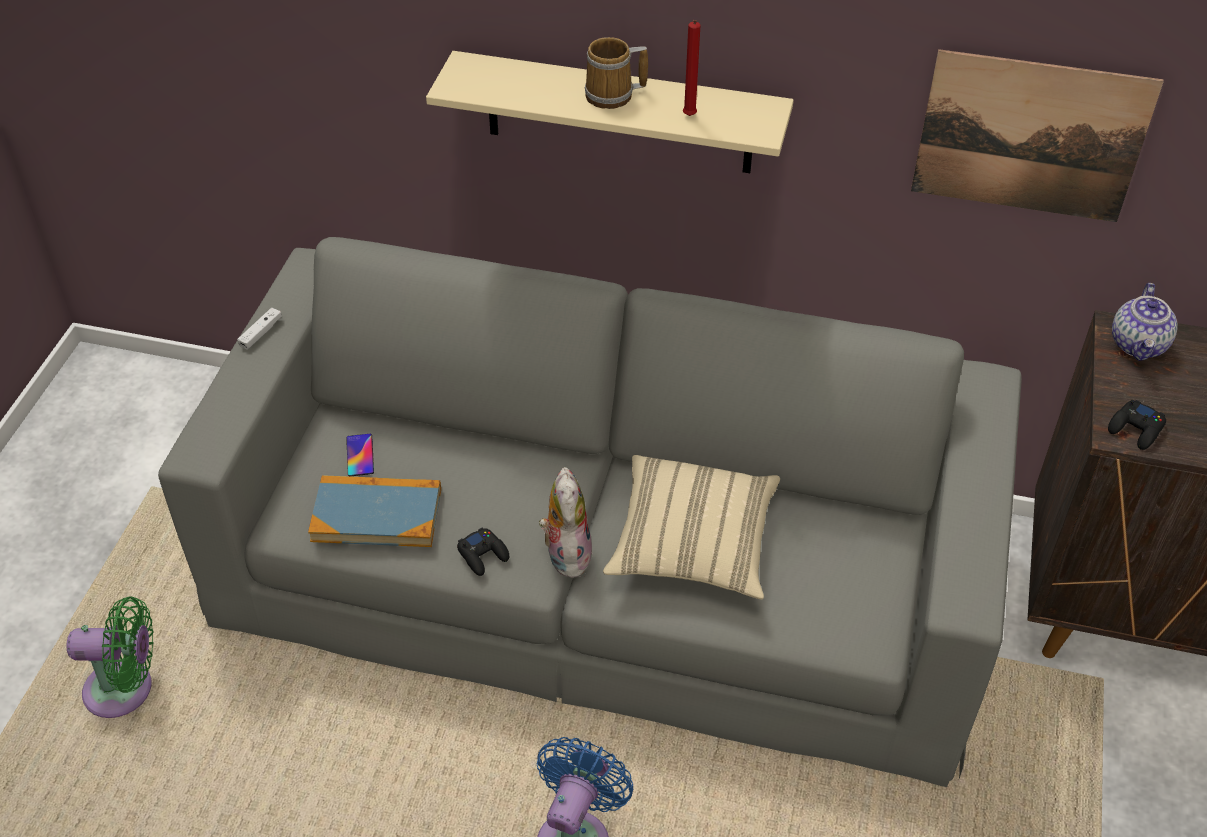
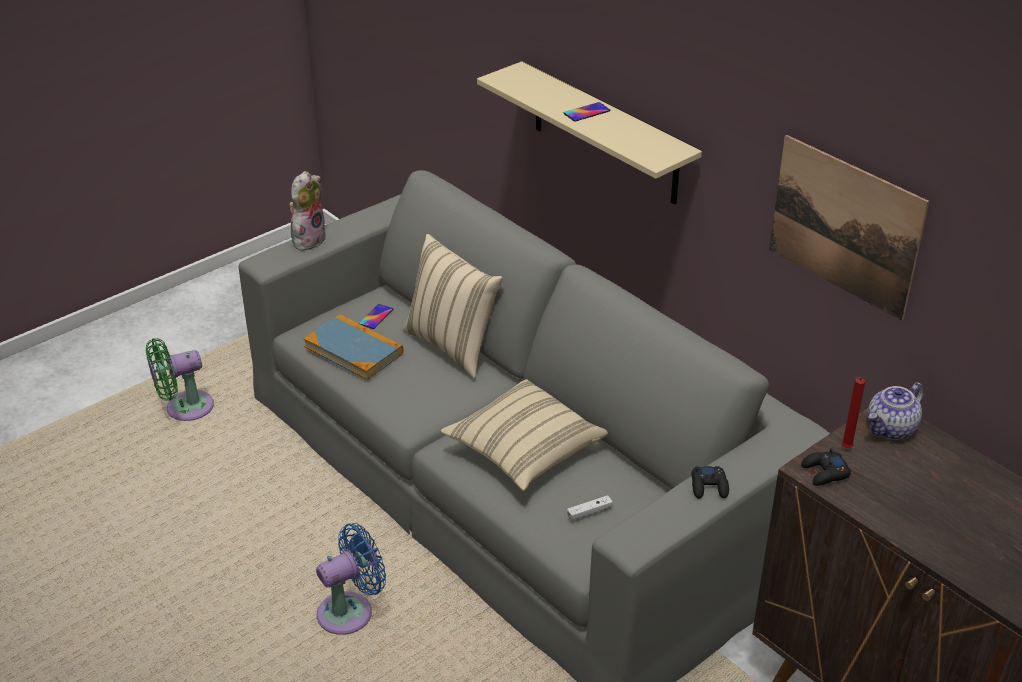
camera: 35 degrees right, 10 degrees down
(126, 690) = (184, 408): green fan -> green fan turned 120 degrees clockwise
(261, 333) = (360, 217): white game controller -> white game controller (589, 512)
(483, 555) = (393, 398): black game controller -> black game controller (709, 486)
(489, 449) = (453, 346): none -> beige pillow
(566, 553) = (444, 421): plush toy -> plush toy (308, 239)
(613, 95) = (587, 112): mug -> phone
(689, 117) = (619, 138): red candle -> red candle (845, 448)

